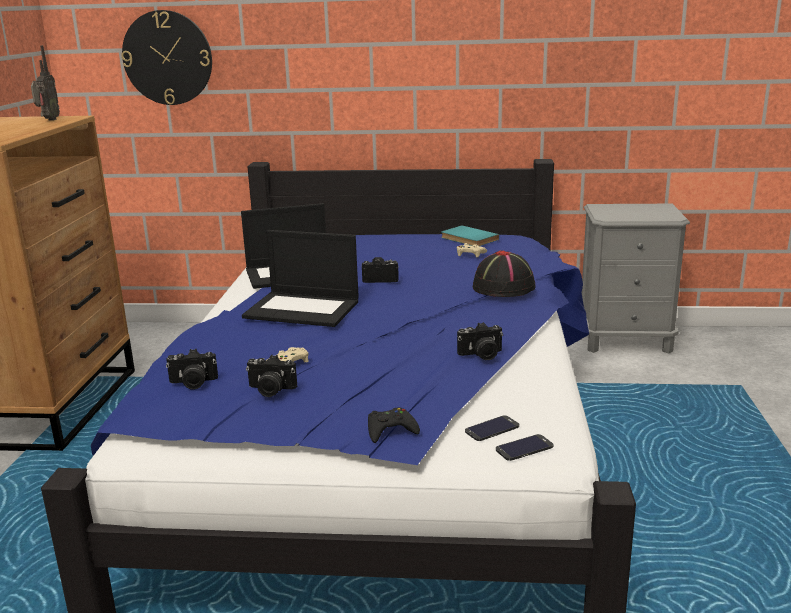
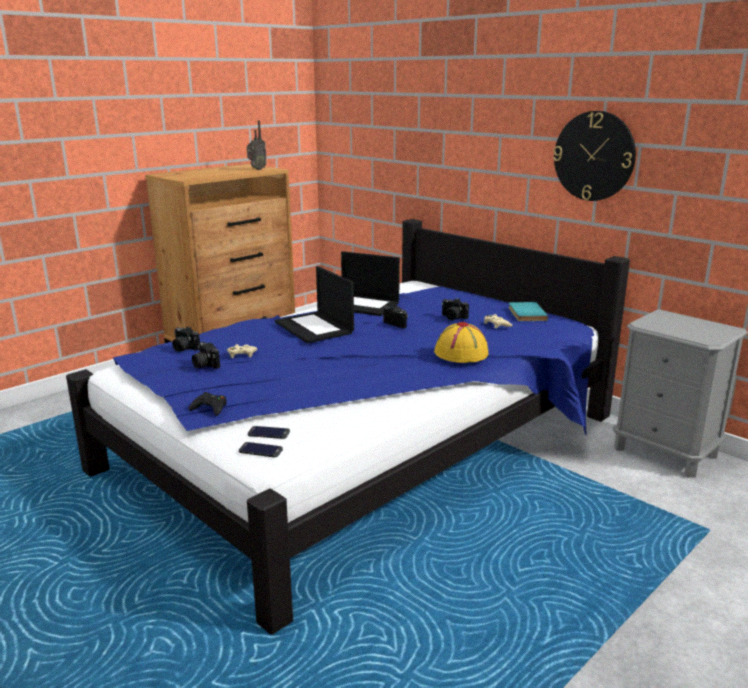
camera: 40 degrees right, 0 degrees up
(167, 58) = (374, 133): wall clock -> wall clock (594, 156)
(481, 355) = (346, 389): camera -> camera (453, 317)
(504, 287) = (462, 353): black hat -> yellow hat

